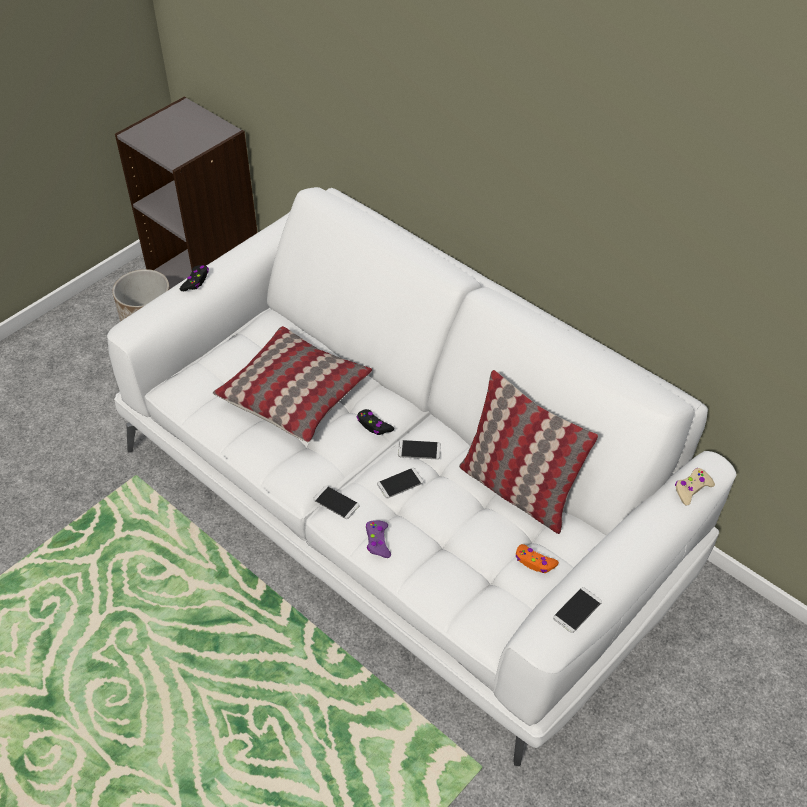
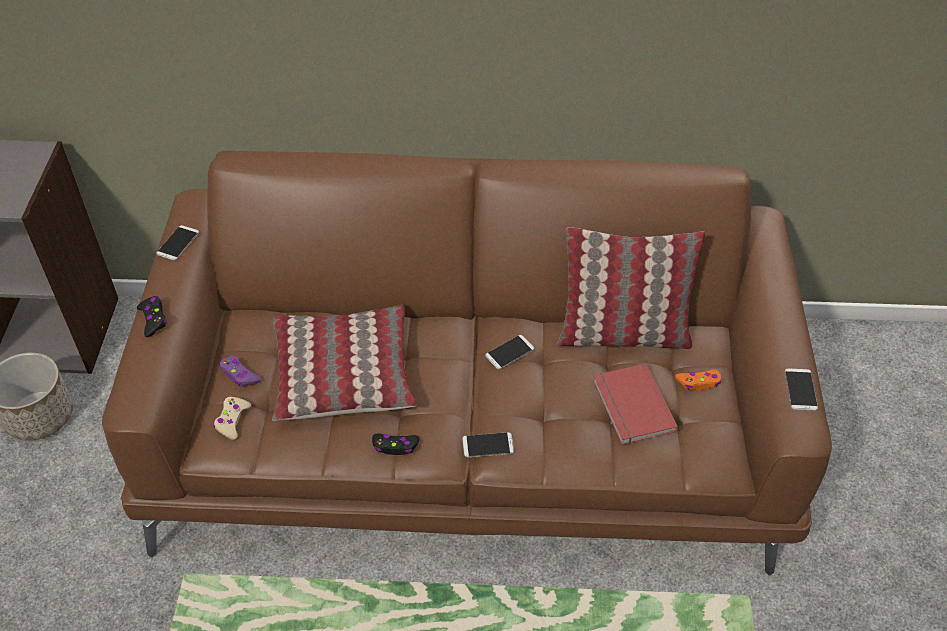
camera: 40 degrees left, 0 degrees up
(374, 426) = (447, 356): black game controller -> black game controller (395, 446)
(378, 542) = (560, 454): purple game controller -> purple game controller (239, 375)
(400, 483) = (525, 391): phone -> phone (178, 243)
(403, 507) = (472, 430): white sofa -> brown sofa
(464, 545) = (631, 406): none -> red book
(692, 489) = (771, 243): beige game controller -> beige game controller (232, 421)

